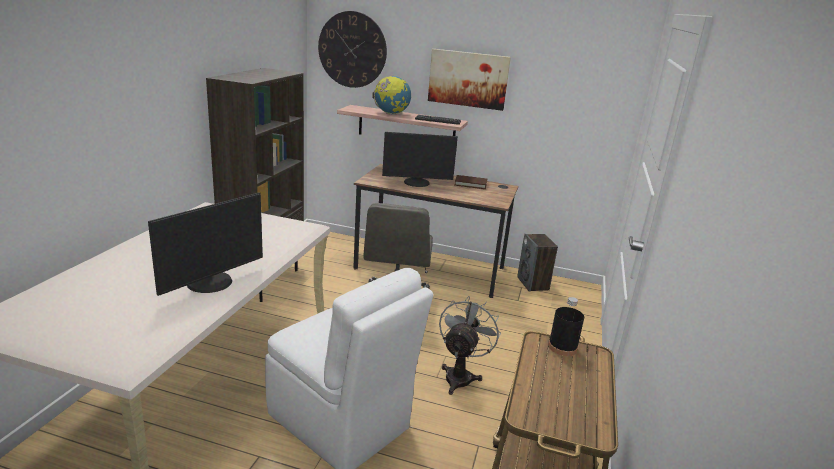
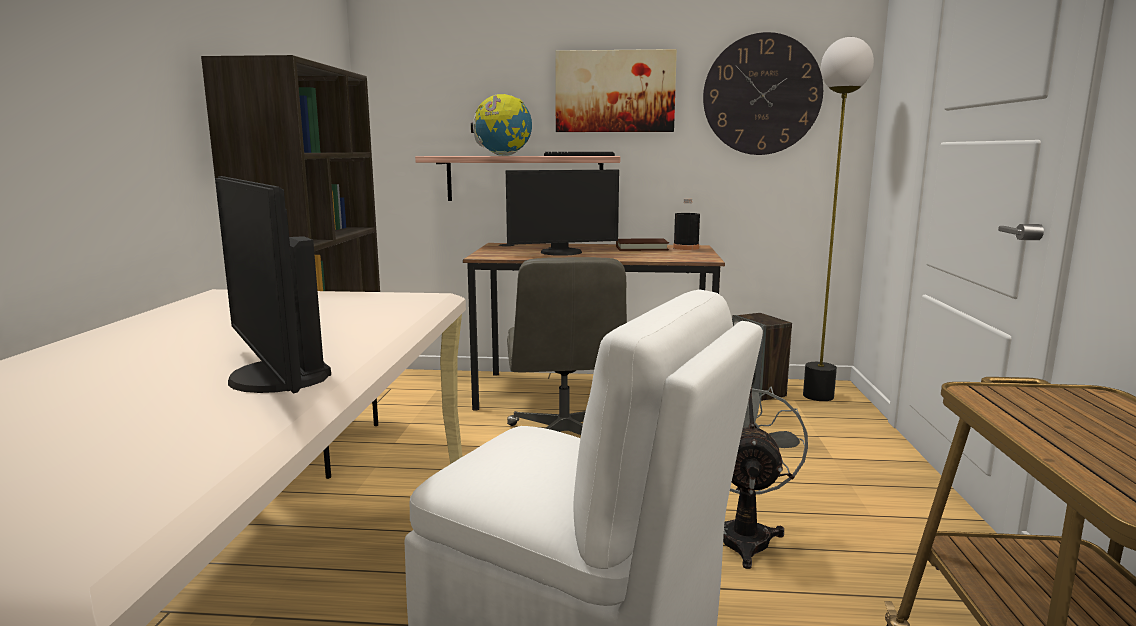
camera: 10 degrees left, 10 degrees down
(211, 283) = (275, 378): monitor -> monitor turned 120 degrees clockwise
(352, 50) = (427, 69): wall clock -> wall clock (762, 95)
(562, 347) = (1035, 395): black bottle -> black bottle (686, 248)
(570, 293) = (817, 396): none -> floor lamp

